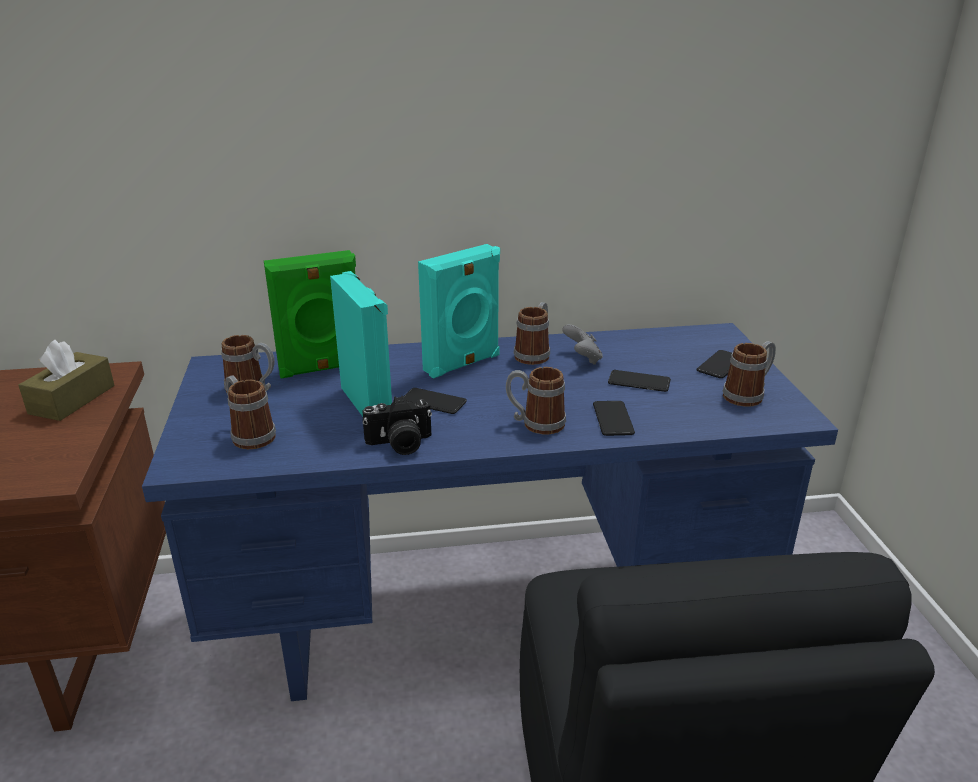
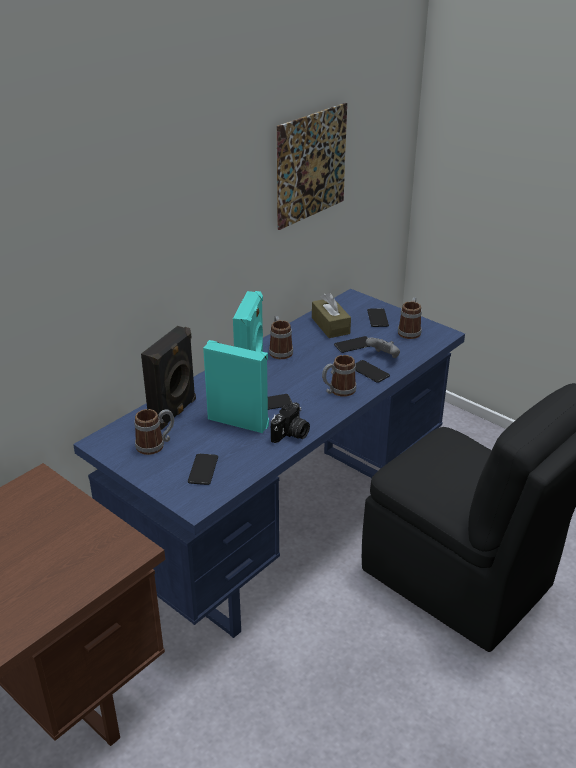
camera: 40 degrees left, 5 degrees up
(72, 399) = (48, 507): brown tissue box -> brown tissue box (330, 326)
(249, 435) = (203, 470): mug -> phone
(321, 368) = (174, 413): green speaker -> black speaker
(582, 359) = (308, 343): grey game controller -> grey game controller (384, 357)
(669, 97) = (311, 165): none -> picture

